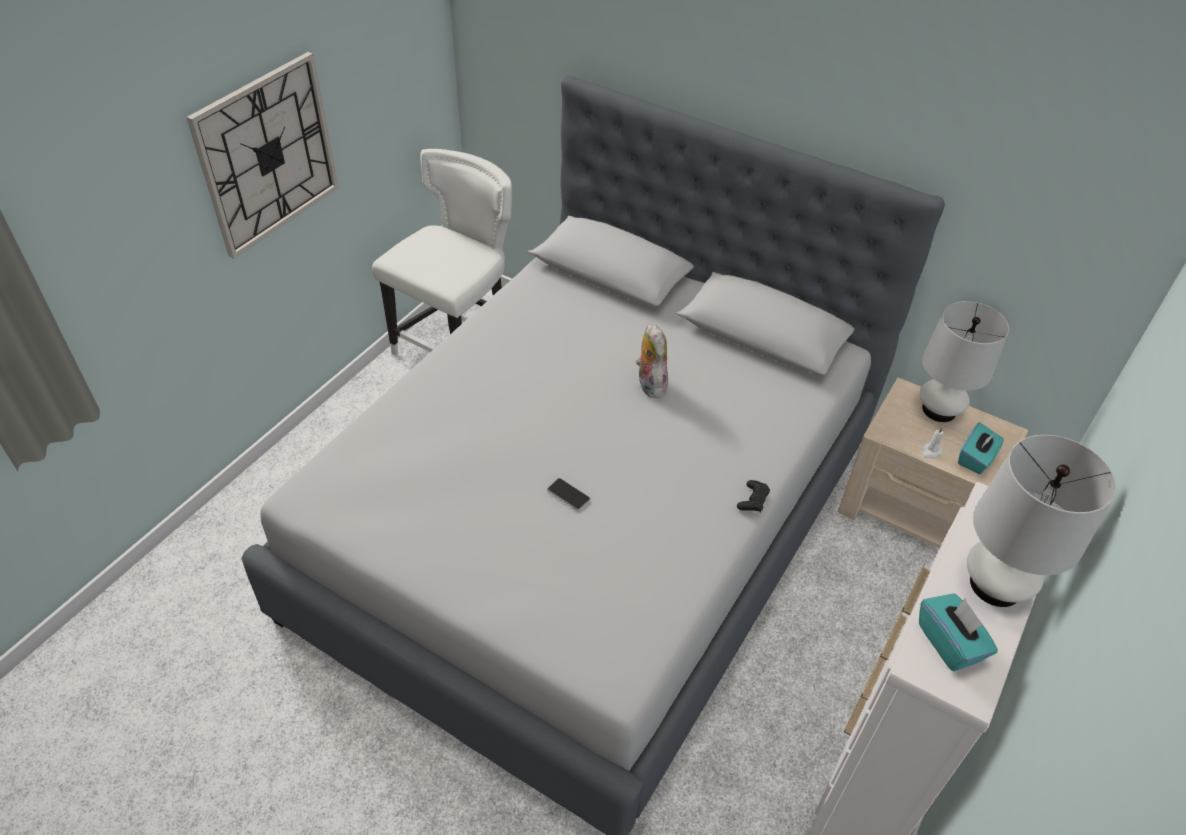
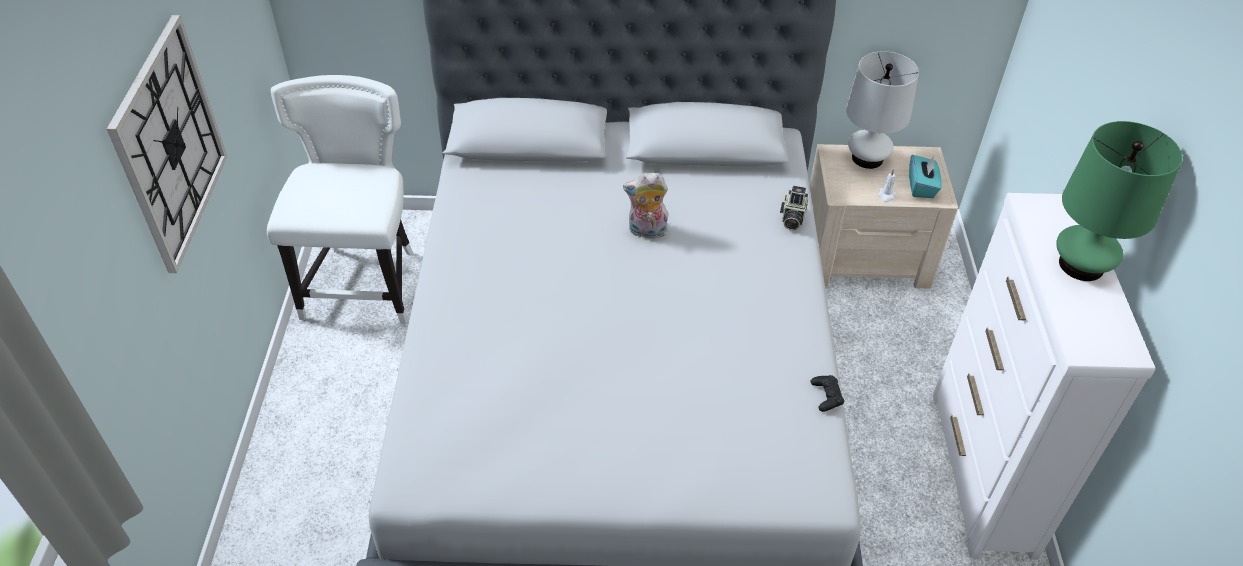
camera: 30 degrees left, 0 degrees up
(568, 495) = (656, 360): phone -> none
(649, 384) = (646, 232): plush toy -> plush toy turned 45 degrees counterclockwise
(753, 500) = (808, 293): black game controller -> black game controller (826, 396)
(793, 427) = (792, 218): none -> camera
(950, 643) = (1087, 323): turquoise tissue box -> none
(995, 585) = (1081, 265): white table lamp -> green table lamp

